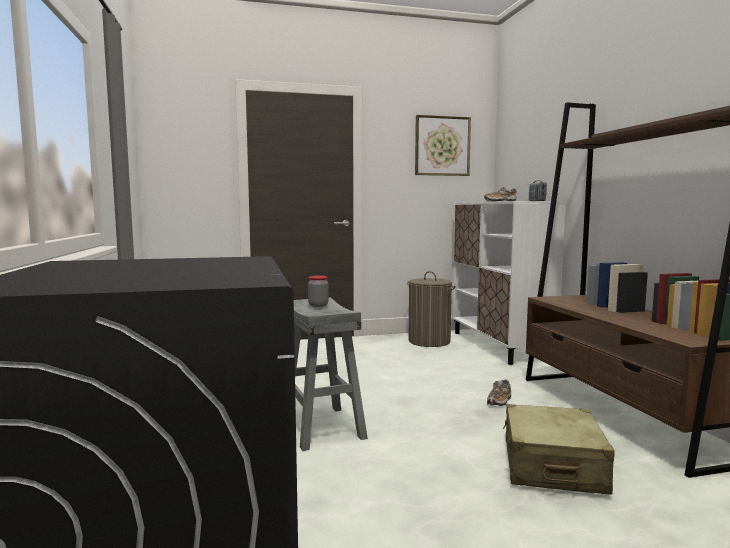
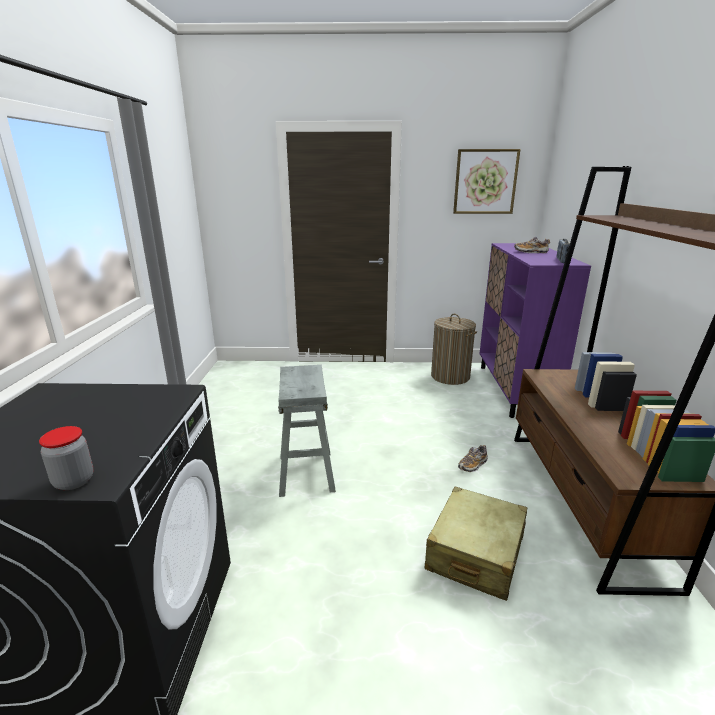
camera: 15 degrees right, 15 degrees up
(318, 305) = (302, 377): jar -> jar (74, 481)
(499, 346) = (514, 390): white cabinet -> purple cabinet

